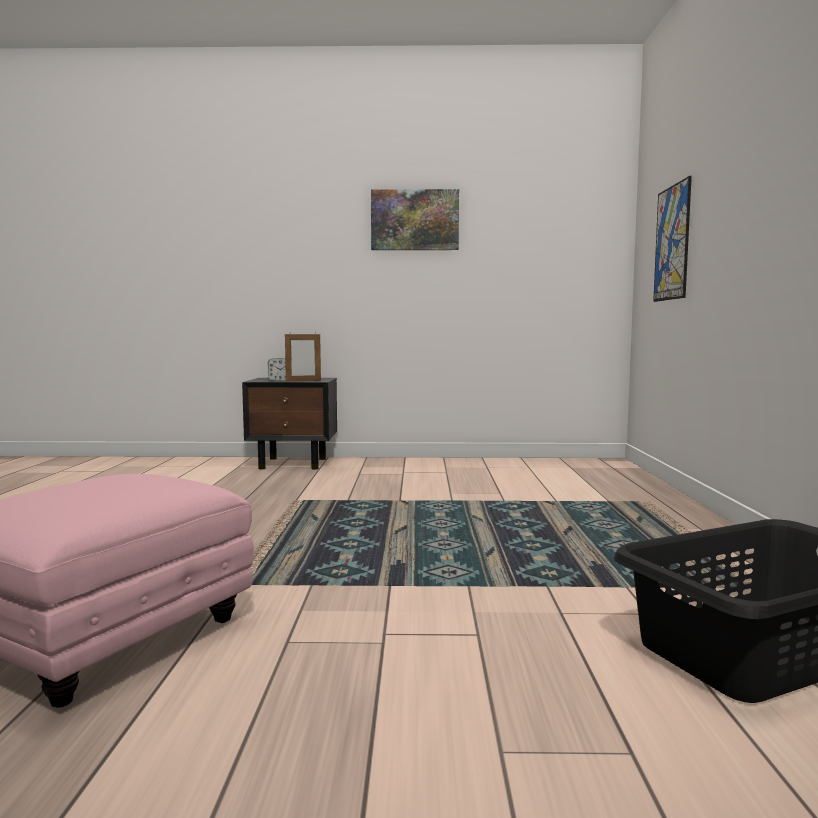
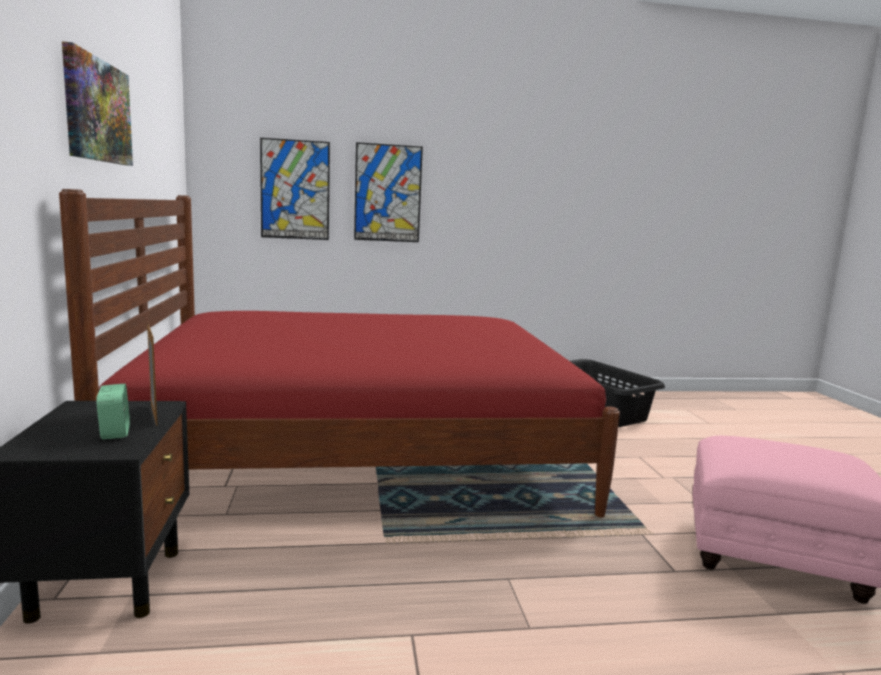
camera: 100 degrees left, 5 degrees up
(469, 497) = (360, 453): none -> red bed
(723, 222) = (388, 193): none -> picture

